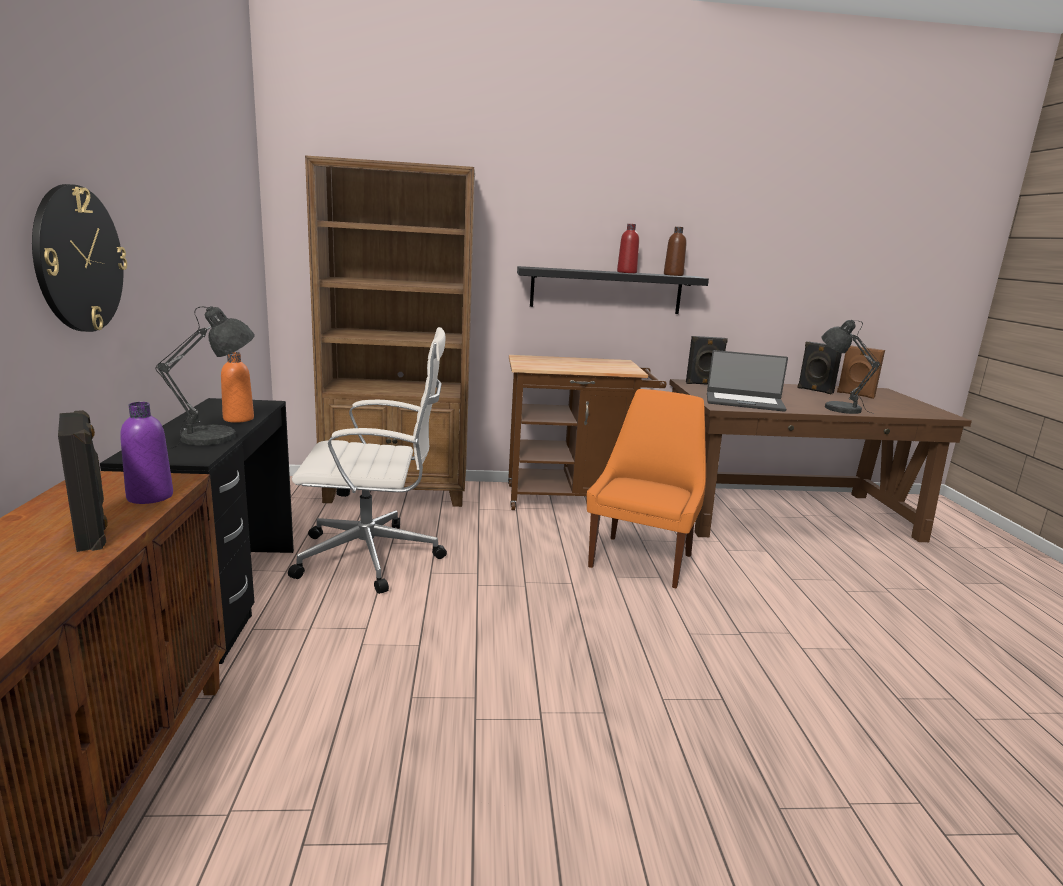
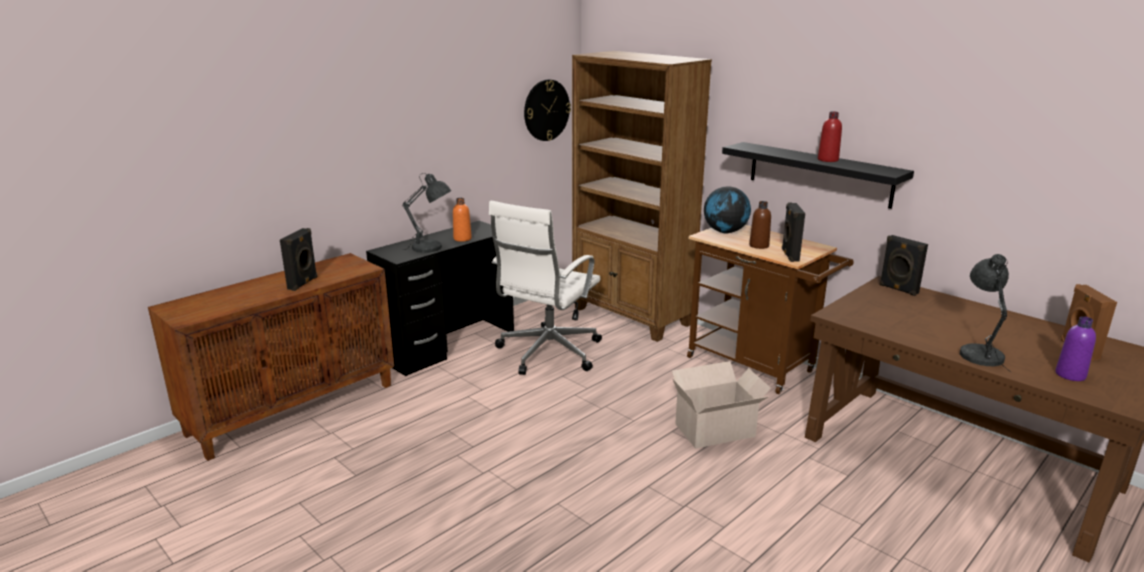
camera: 50 degrees right, 5 degrees up
(78, 259) = (366, 147): wall clock -> wall clock (546, 110)
(150, 497) = (345, 273): purple bottle -> purple bottle (1070, 375)
(373, 557) = (547, 353): white office chair -> white office chair turned 75 degrees clockwise
(531, 362) = (725, 232): none -> globe
(642, 559) = (717, 430): orange chair -> cardboard box
(673, 275) = (875, 168): brown bottle -> brown bottle (759, 245)
(744, 402) = (878, 318): laptop -> none
(815, 390) = (1031, 330): black speaker -> black speaker (789, 255)

